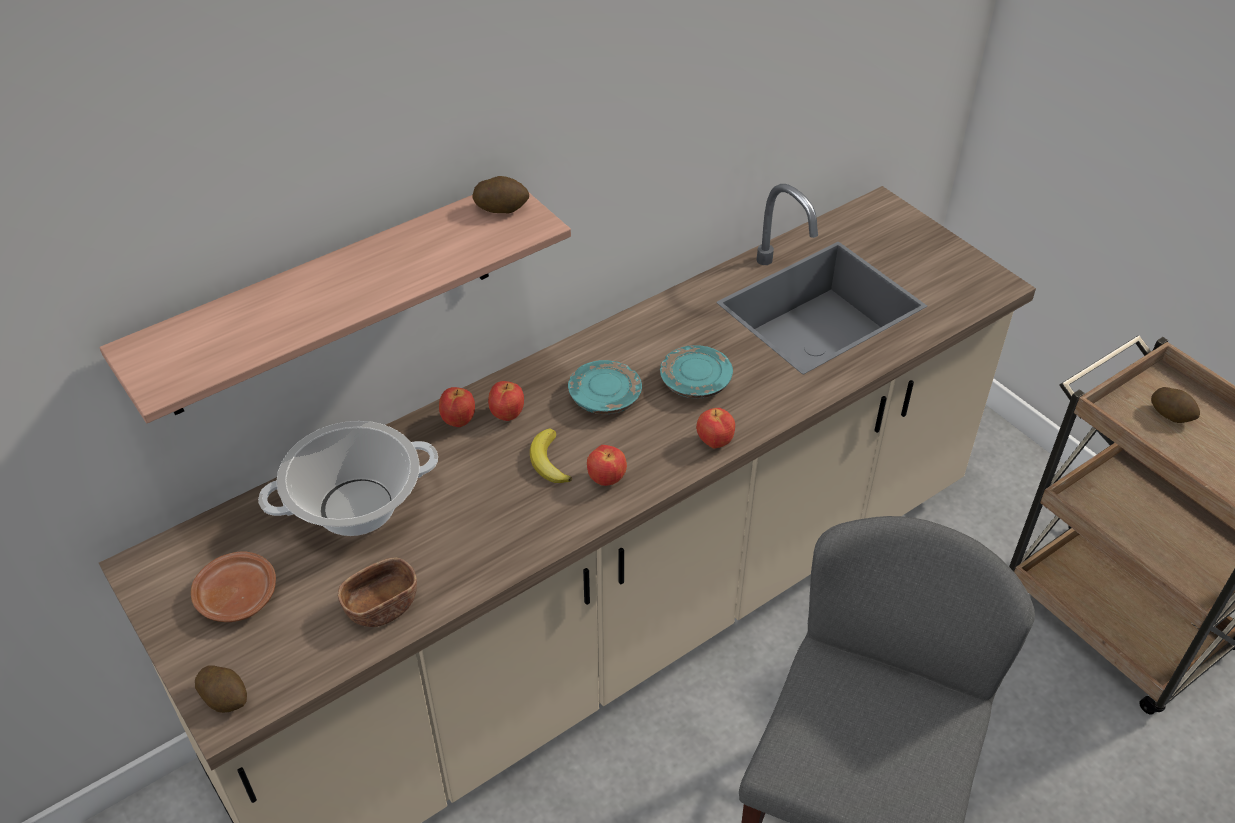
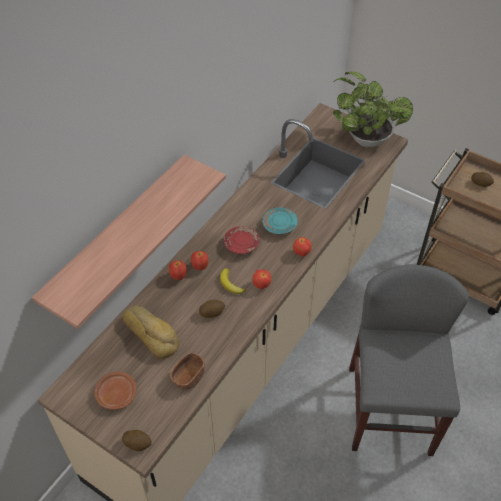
camera: 20 degrees left, 5 degrees up
(357, 508) = (151, 333): cooking pot -> bread
(501, 208) = (188, 172): potato -> potato (212, 312)
(604, 397) = (241, 245): turquoise plate -> red plate
(944, 267) = (364, 138): none -> potted plant

